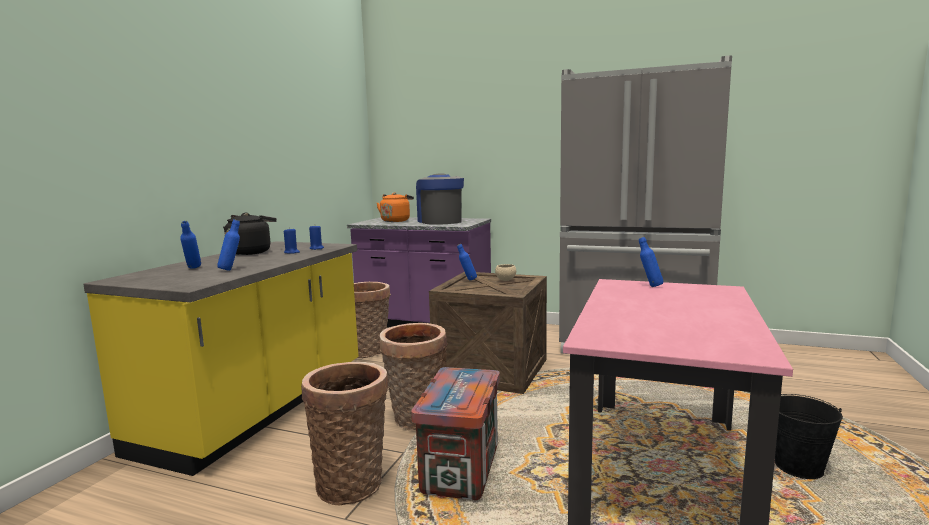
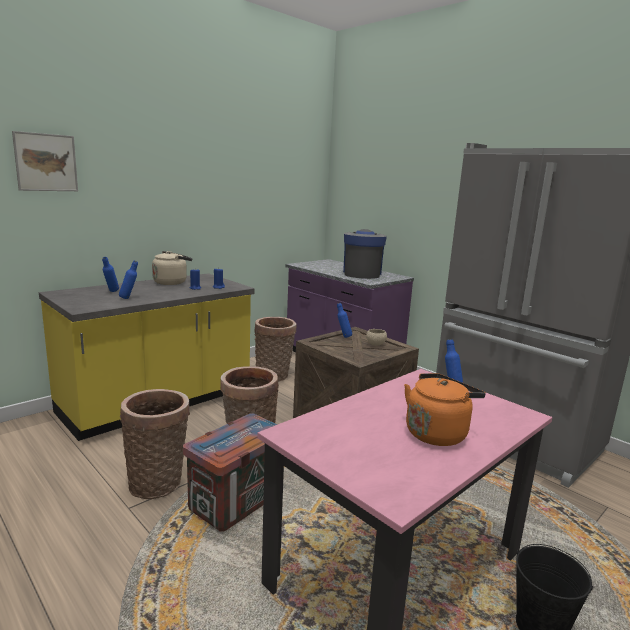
camera: 25 degrees right, 5 degrees up
(77, 98) = (46, 162): none -> picture
(251, 252) = (172, 282): black kettle -> beige kettle
(396, 221) = (329, 266): orange kettle -> orange kettle (437, 433)

